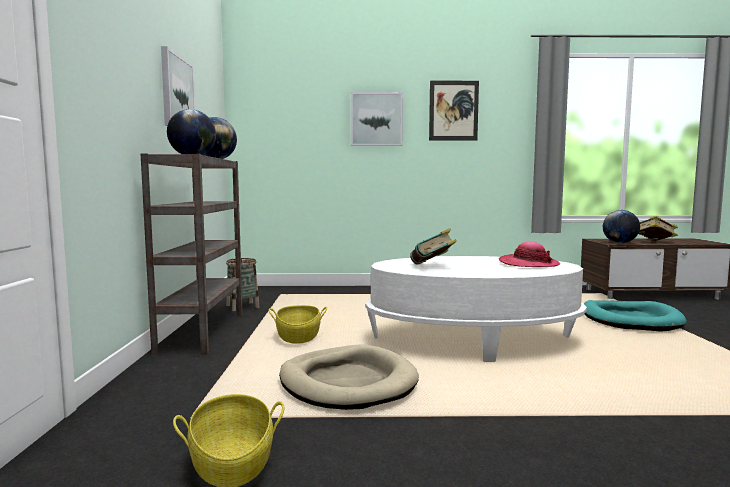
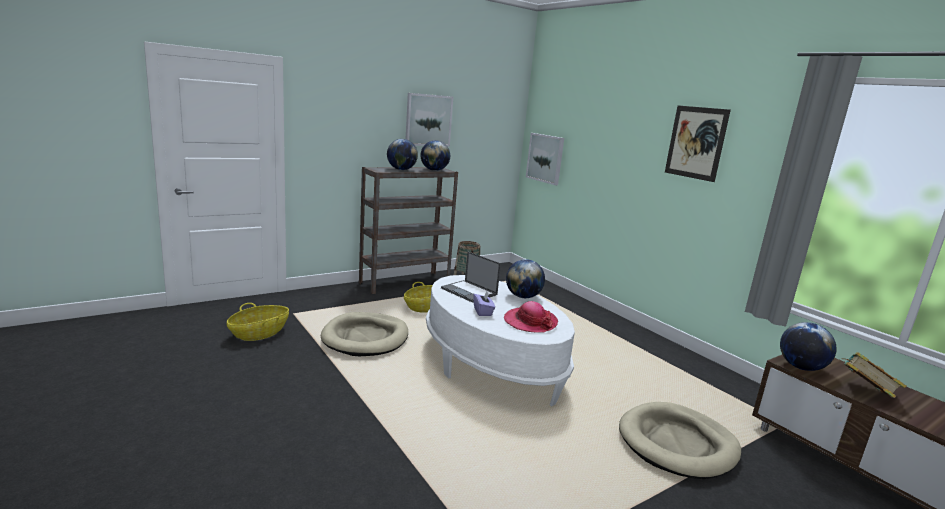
camera: 55 degrees right, 10 degrees up
(376, 119) = (623, 142): picture -> picture (545, 158)
(432, 266) = (469, 292): book -> laptop
(459, 258) = (523, 297): none -> globe
(495, 270) = (483, 312): none -> purple tissue box
(630, 319) = (677, 444): turquoise dog bed -> beige dog bed

